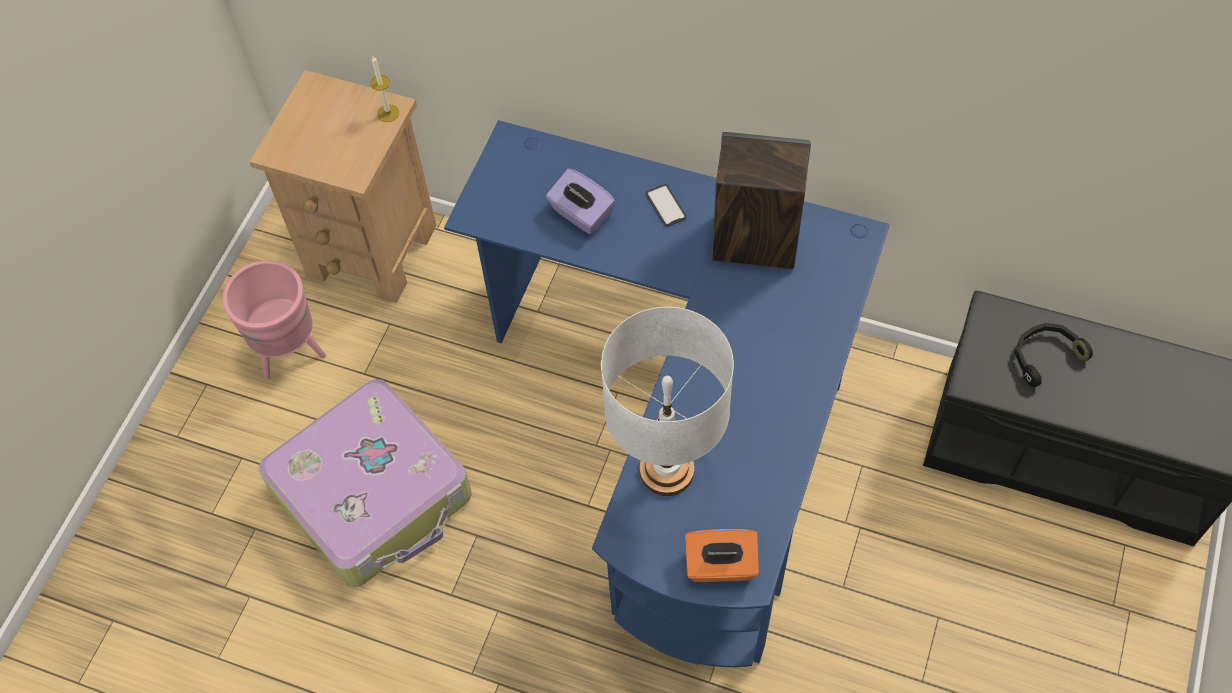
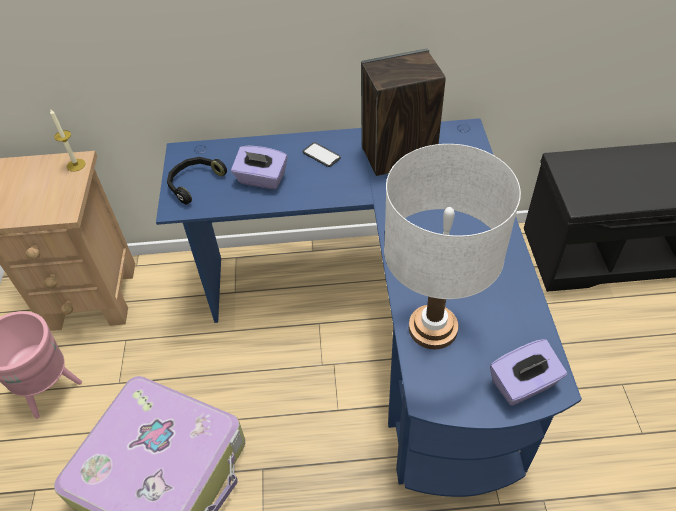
camera: 25 degrees left, 10 degrees down
(721, 566) = (523, 384): orange tissue box -> purple tissue box
(1044, 356) = (613, 173): black headphones -> black headphones (194, 183)

